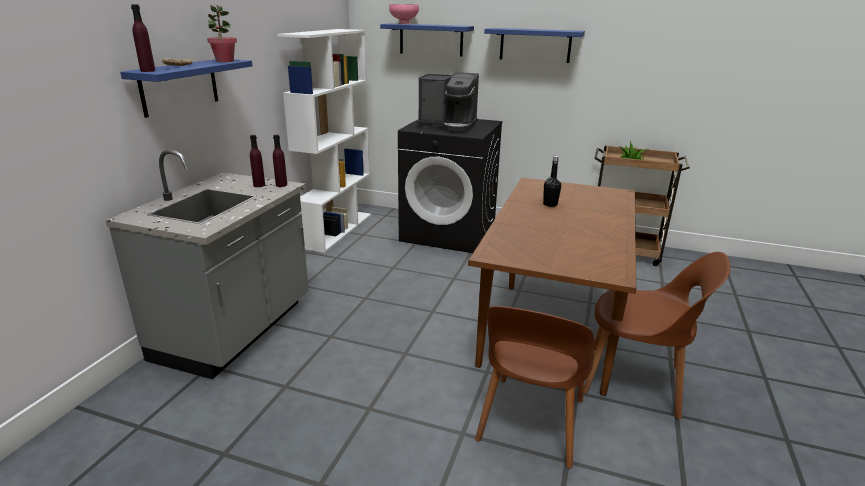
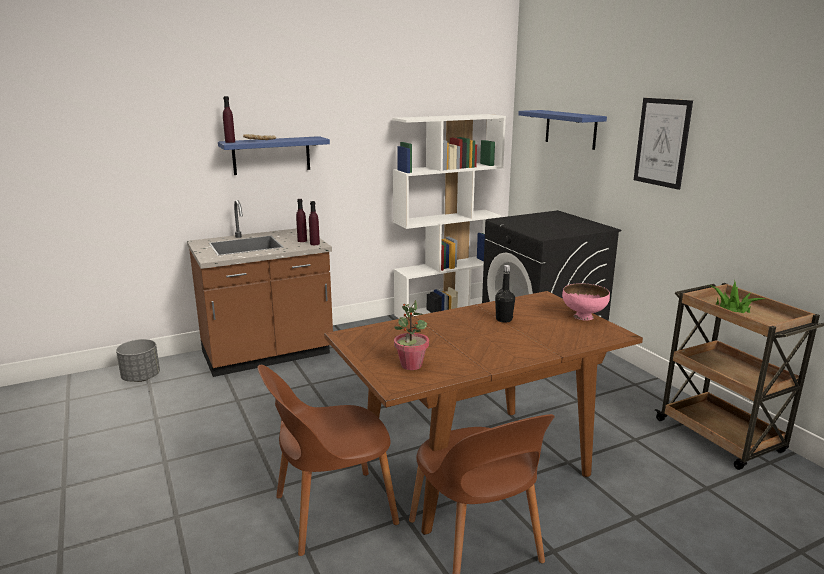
camera: 45 degrees right, 5 degrees down
(113, 426) = (141, 378): none -> grey planter
(224, 61) = (307, 138): potted plant -> potted plant (411, 365)
(236, 331) = (267, 355): grey counter -> brown counter
(404, 24) = (541, 111): pink bowl -> pink bowl (584, 316)
(448, 126) = (543, 224): coffee machine -> none
(535, 45) = (662, 142): blue shelf -> picture

